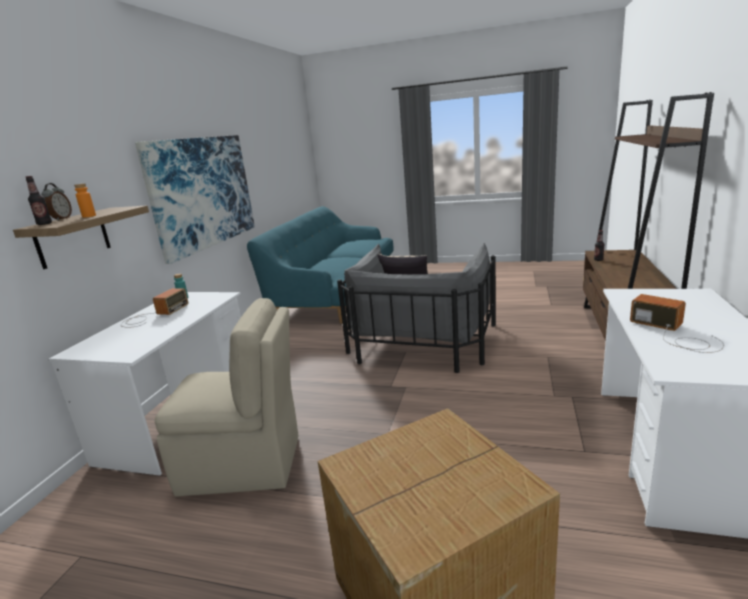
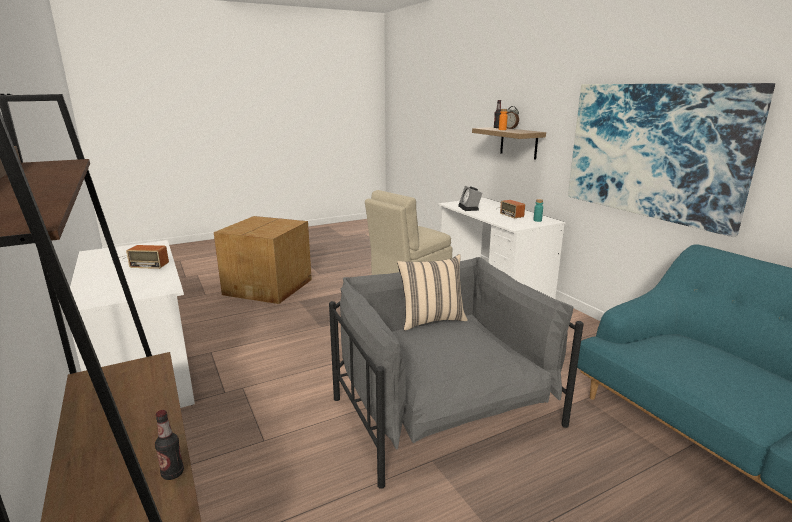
camera: 135 degrees right, 0 degrees up
(150, 336) = (470, 208): none -> alarm clock

